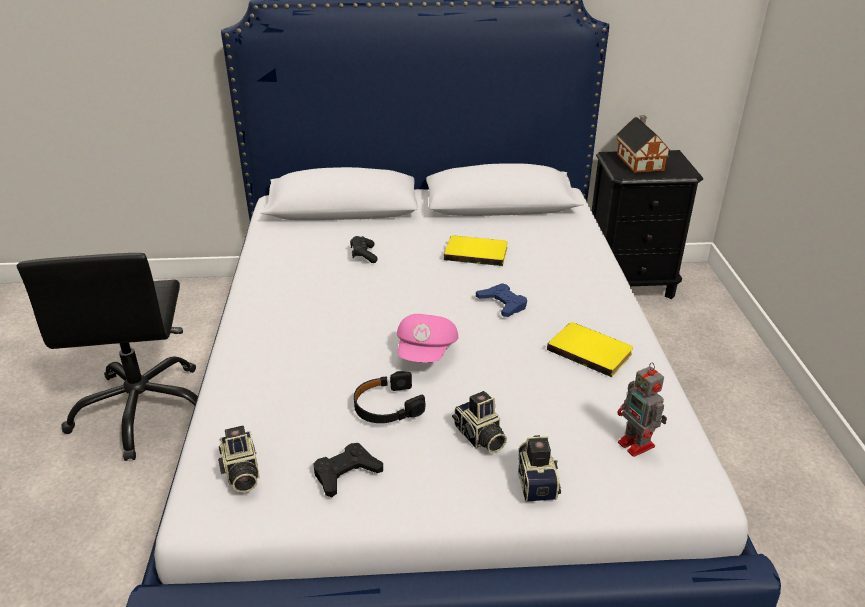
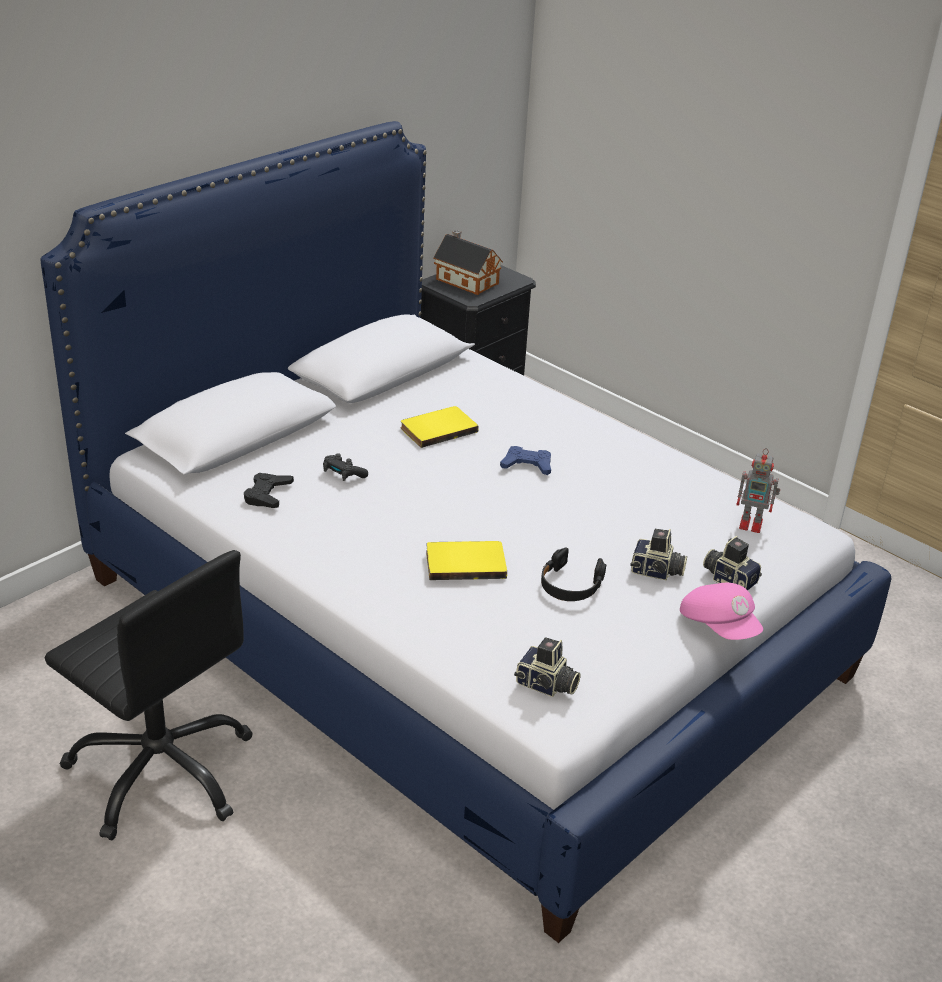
camera: 45 degrees left, 0 degrees up
(346, 473) = (612, 643): black game controller -> black game controller (267, 495)
(427, 352) = (532, 531): pink cap -> pink cap (719, 626)
(591, 350) = (639, 472): yellow book -> yellow book (465, 562)

